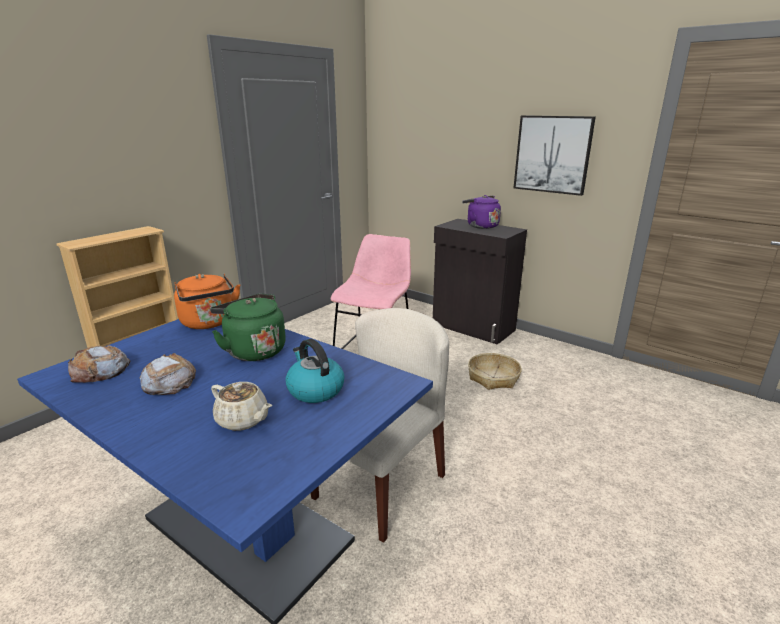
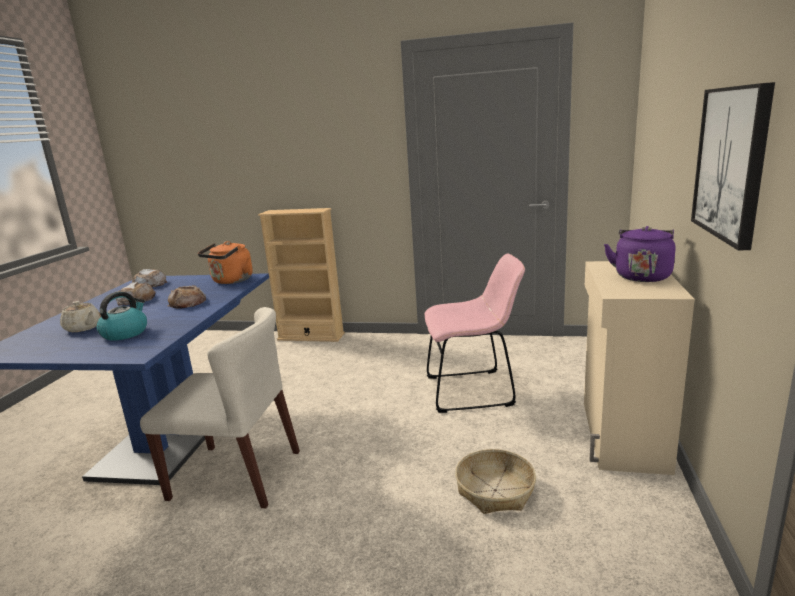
camera: 65 degrees right, 5 degrees down
(243, 420) = (83, 328): beige teapot -> beige teapot turned 60 degrees counterclockwise
(253, 350) = (188, 302): green kettle -> bread
(473, 328) = (621, 436): black cabinet -> beige cabinet

